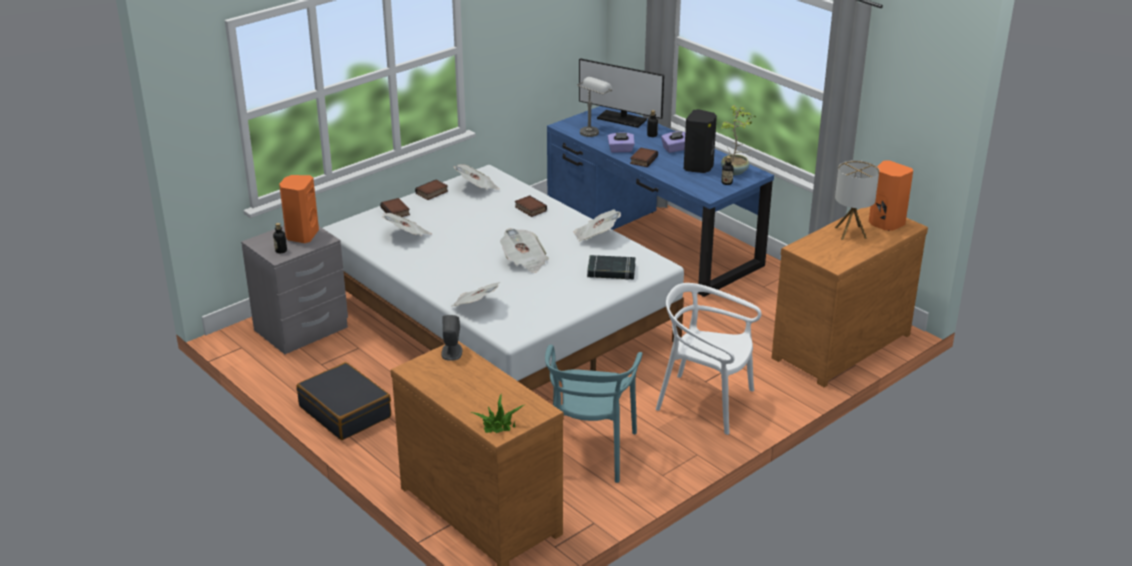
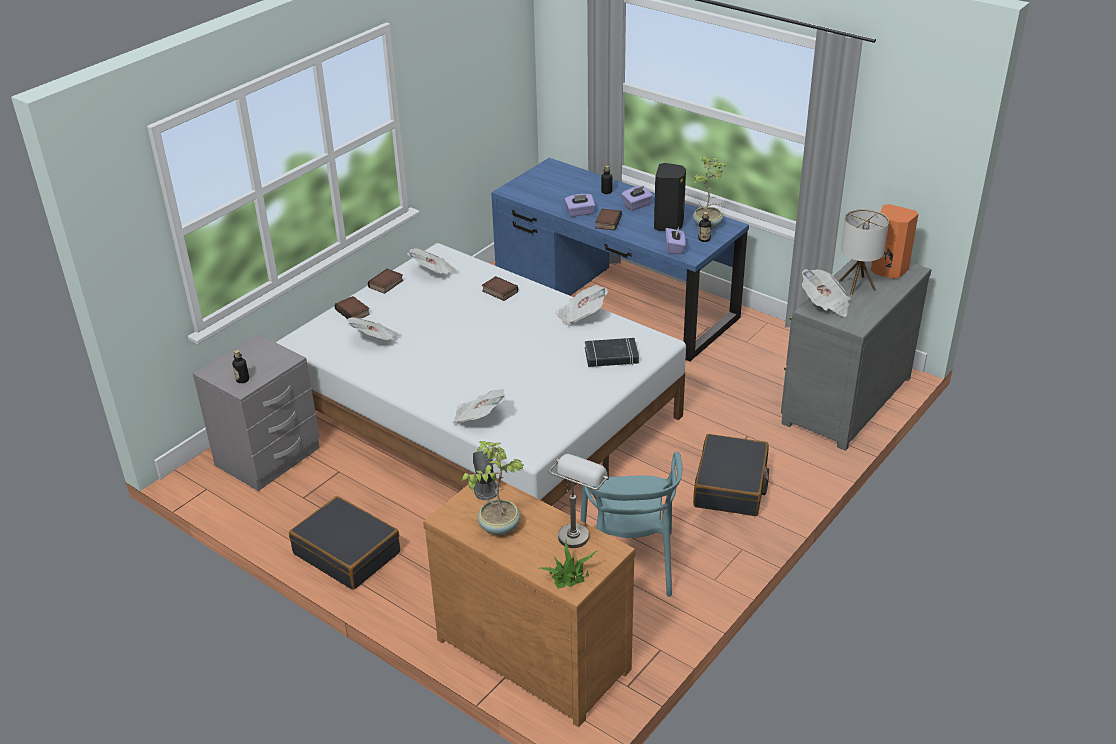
camera: 10 degrees left, 5 degrees up
(301, 235) = (260, 357): orange speaker -> none
(452, 381) = (498, 526): none -> potted plant
(524, 261) = (514, 356): newspaper -> newspaper (825, 304)
(593, 130) = (542, 193): grey table lamp -> grey table lamp (577, 530)
(621, 119) = (568, 176): monitor -> none
(696, 187) = (674, 248): none -> purple tissue box
(705, 402) = (731, 486): white chair -> black suitcase
(837, 345) = (842, 399): brown dresser -> grey dresser

